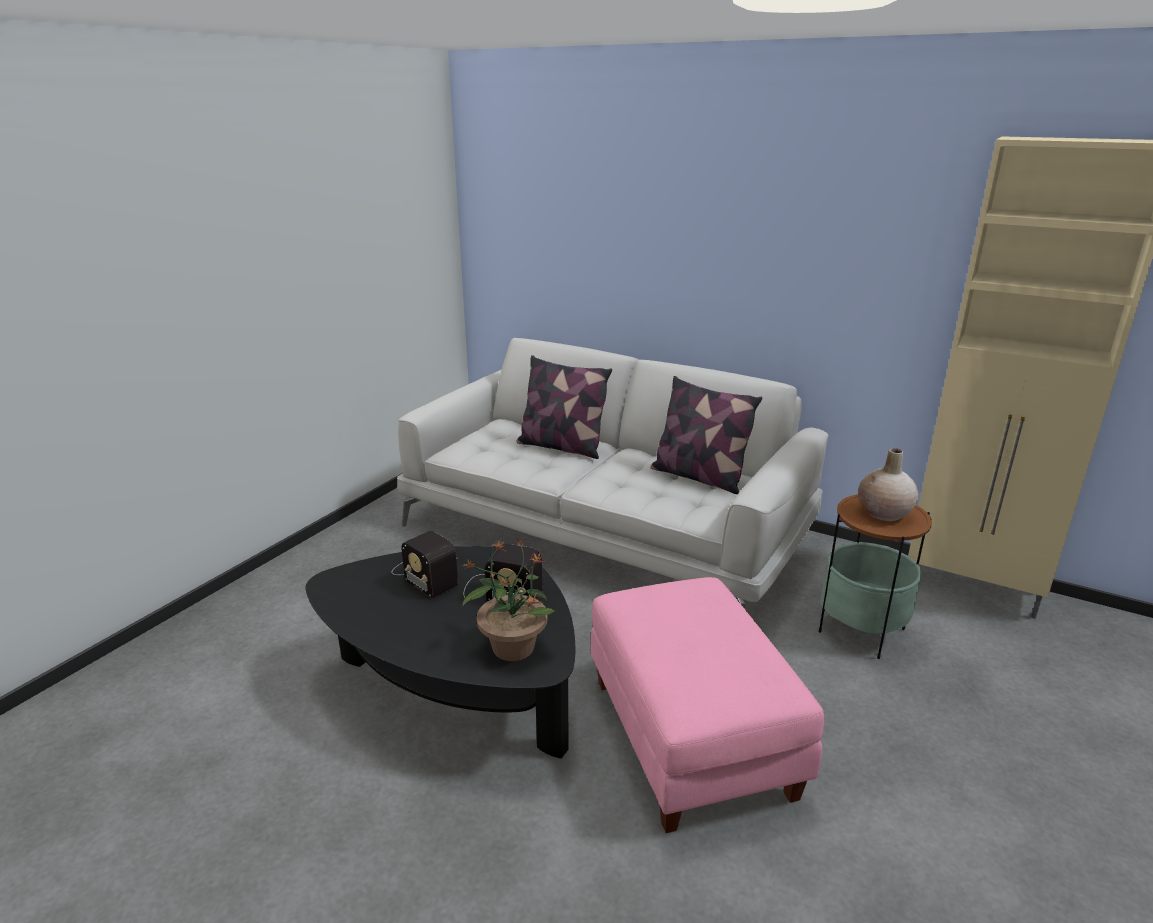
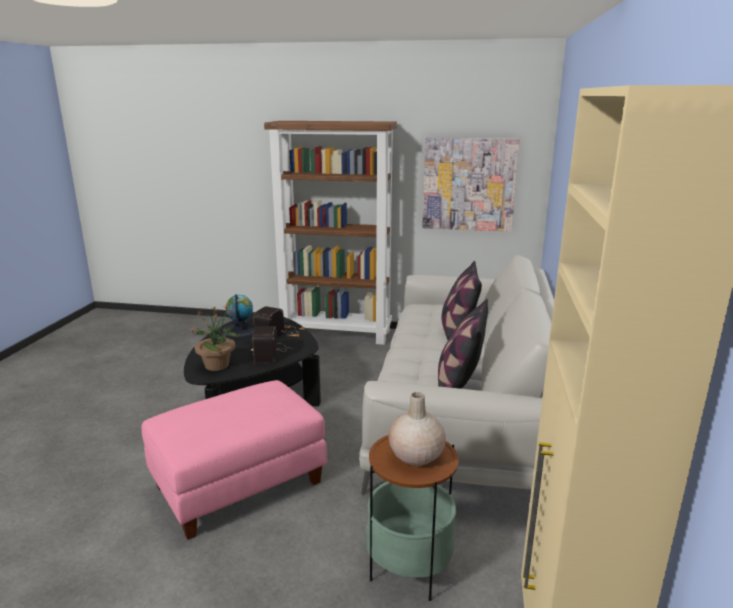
camera: 70 degrees right, 5 degrees down
(299, 570) = (337, 333): none -> brown bookcase
(378, 609) = (241, 330): none -> globe
(390, 265) = (469, 184): none -> picture

